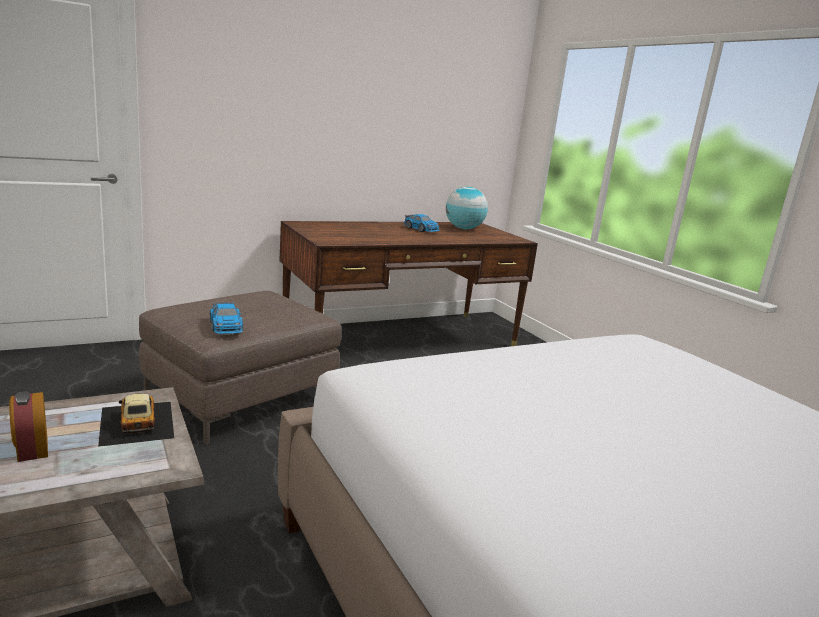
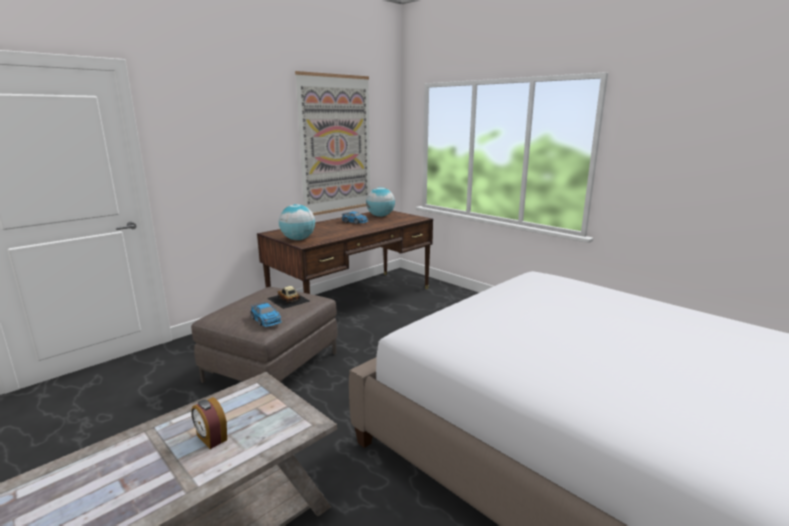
camera: 15 degrees left, 0 degrees up
(136, 422) = (264, 401): toy car -> toy car (288, 299)
(324, 235) = (298, 239): none -> globe
(416, 118) = (336, 145): none -> picture

